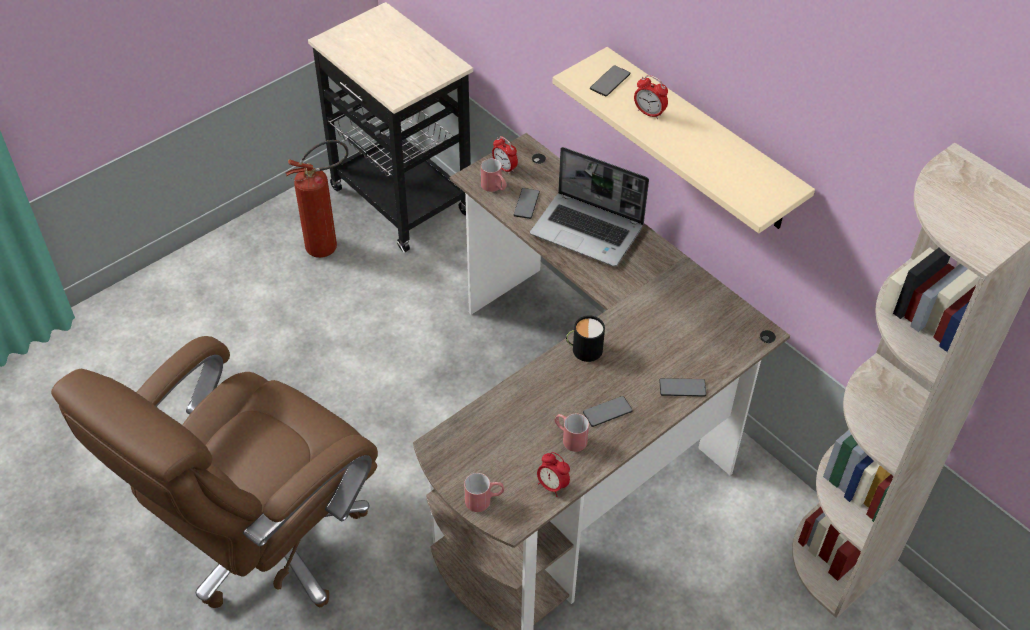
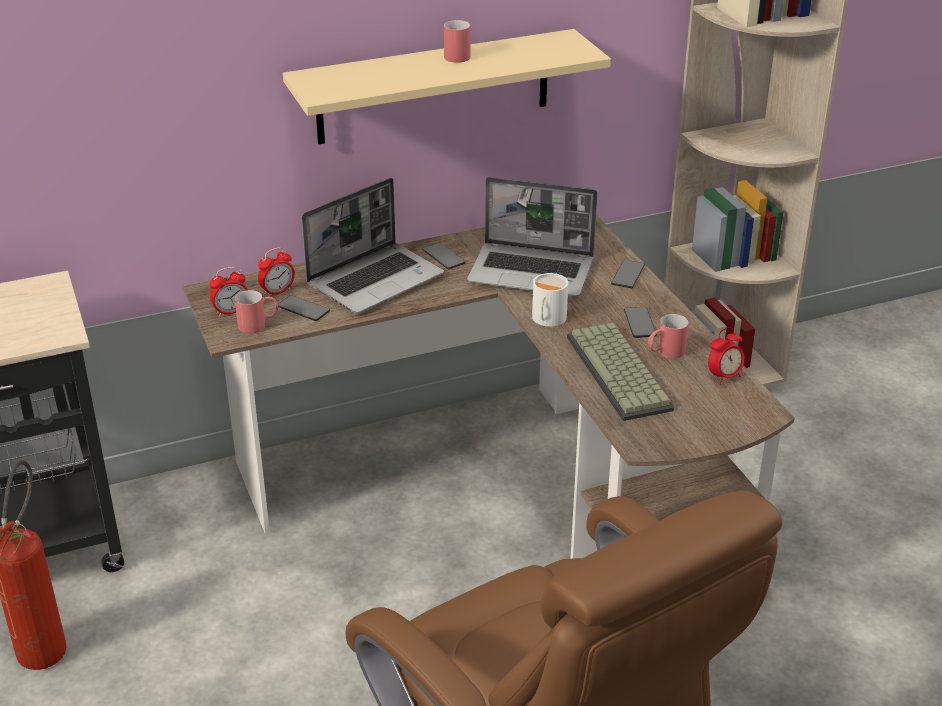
camera: 70 degrees left, 15 degrees down
(484, 500) = (730, 424): red mug -> red mug (458, 54)
(526, 414) = (621, 373): none -> keyboard
(584, 349) = (547, 319): black mug -> white mug
(610, 82) = (344, 80): phone -> phone (443, 257)
(649, 113) = (411, 72): alarm clock -> alarm clock (277, 291)
(652, 323) = (533, 272): none -> laptop

